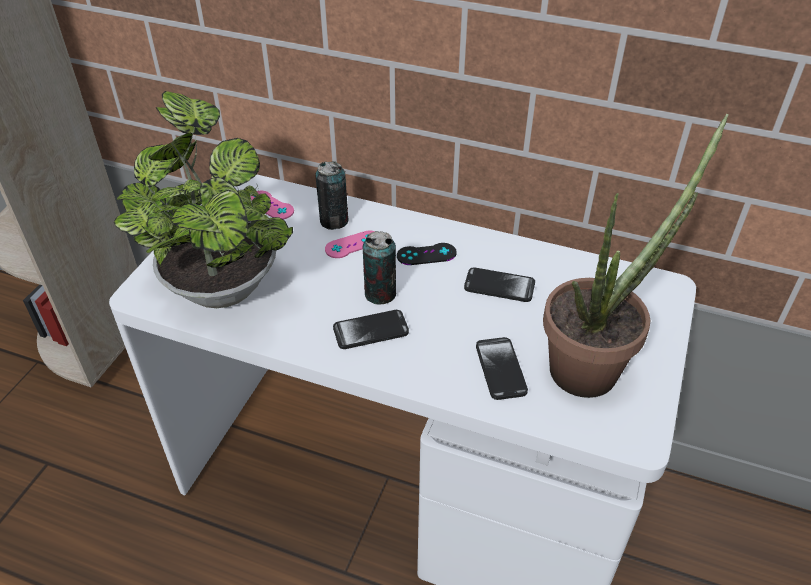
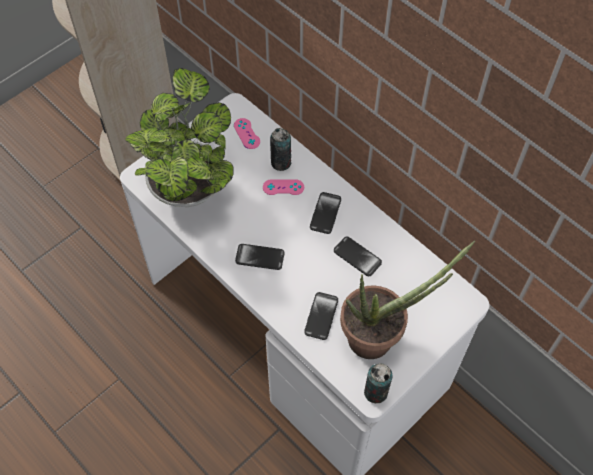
camera: 25 degrees right, 15 degrees up
(380, 294) = (279, 232): can -> can (375, 392)
(426, 254) = (325, 213): black game controller -> phone

